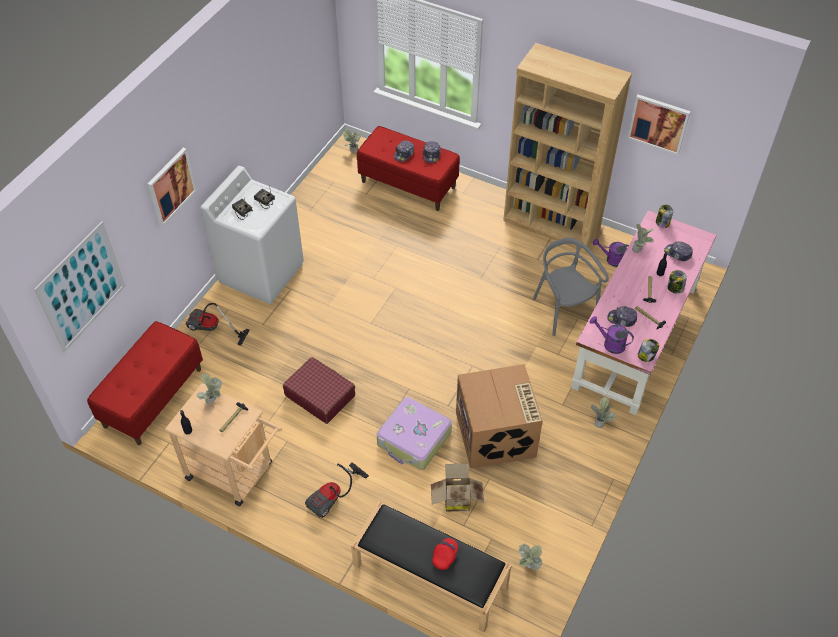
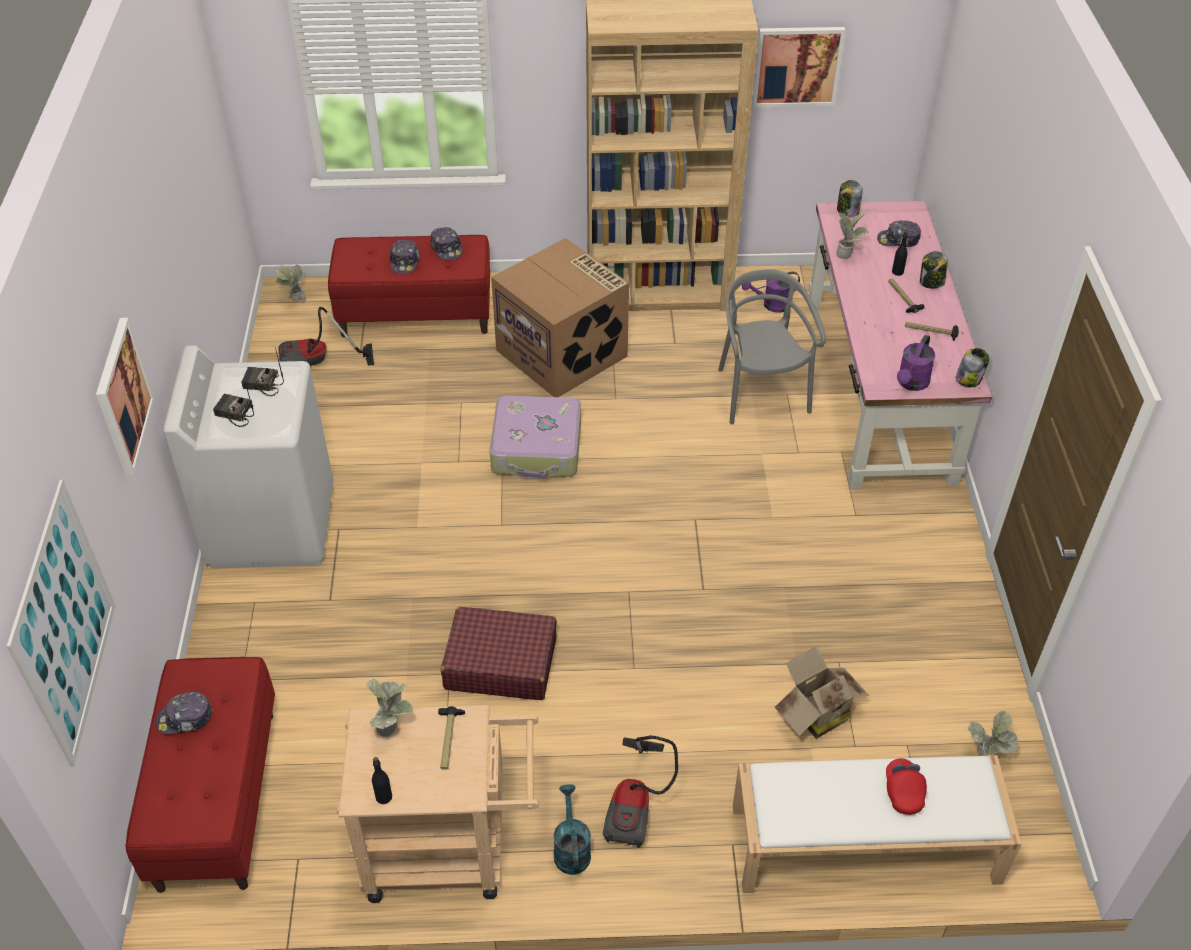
camera: 30 degrees left, 5 degrees down
(211, 330) = (247, 646): vacuum cleaner -> vacuum cleaner (318, 363)
(289, 502) = (571, 848): none -> turquoise watering can
(414, 439) = (691, 659): suitcase -> suitcase (537, 448)
(429, 575) = (863, 845): black bench -> white bench
(496, 435) = (801, 597): cardboard box -> cardboard box (563, 353)
(563, 310) = (760, 393): grey chair -> grey chair turned 45 degrees clockwise
(600, 421) = (921, 514): potted plant -> none
(610, 344) = (911, 384): purple watering can -> purple watering can turned 60 degrees counterclockwise
(622, 319) = (899, 347): cap -> cap (185, 718)

